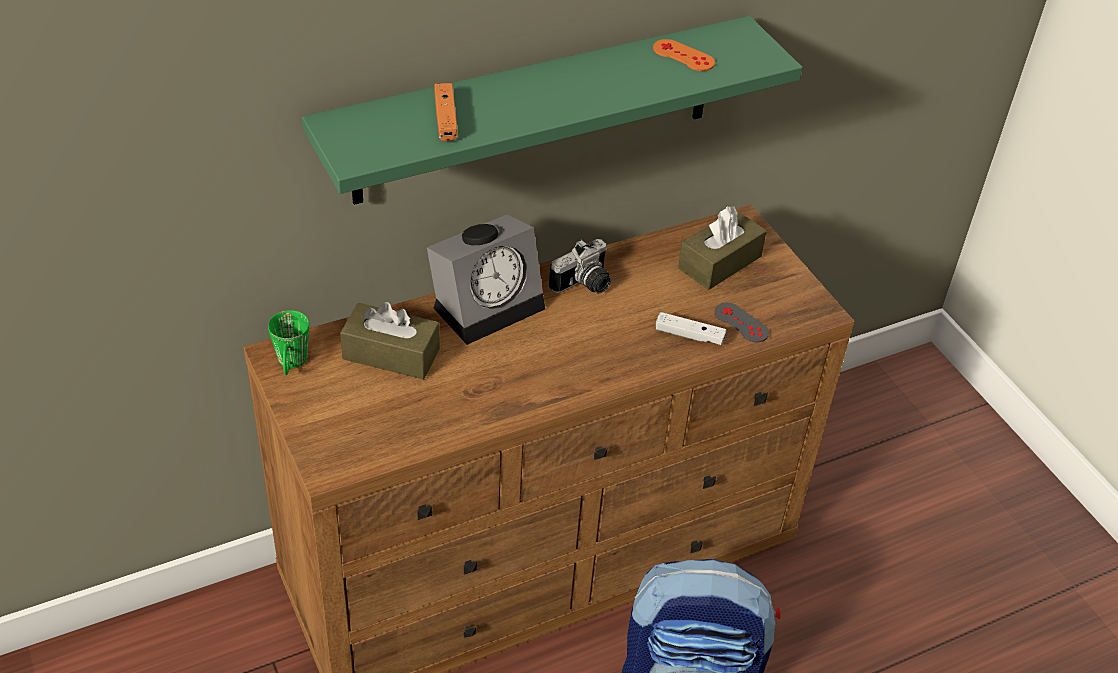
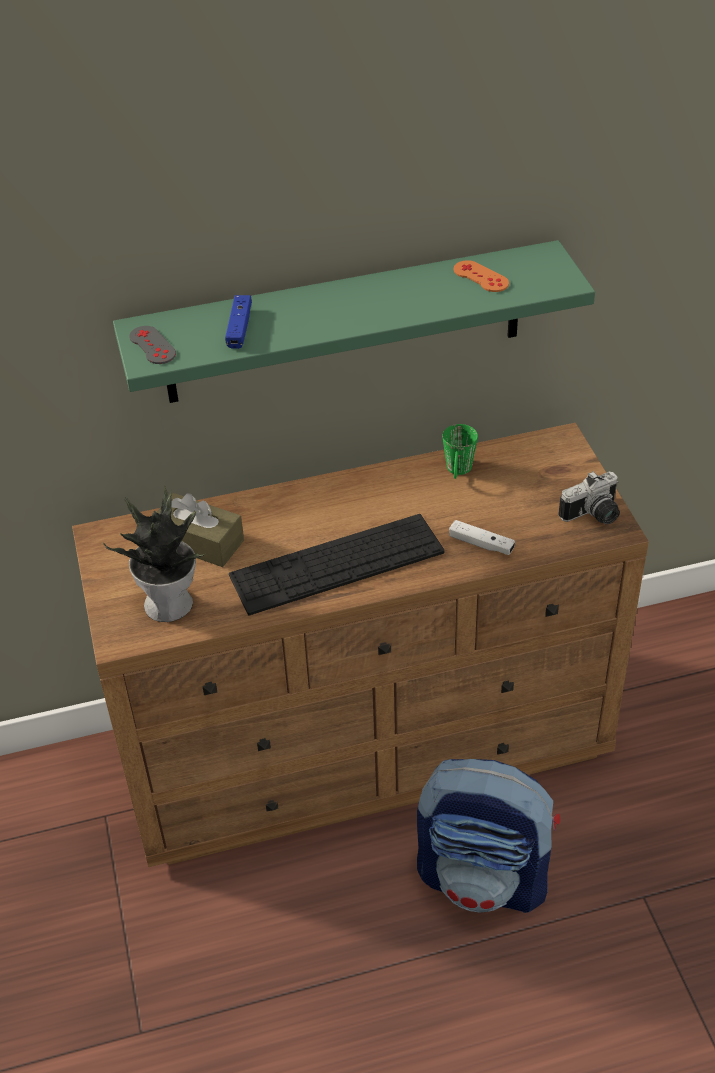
camera: 15 degrees right, 0 degrees up
(291, 365) = (109, 546): green mug -> green mug (458, 472)
(376, 423) = (171, 603): none -> potted plant
(445, 119) = (239, 328): orange game controller -> blue game controller
(489, 304) = (300, 502): alarm clock -> none
(545, 367) = (337, 564): none -> keyboard
(585, 285) = (393, 490): camera -> camera (594, 516)
(719, 262) = (529, 476): brown tissue box -> none
(741, 323) = (535, 535): grey game controller -> grey game controller (152, 345)

